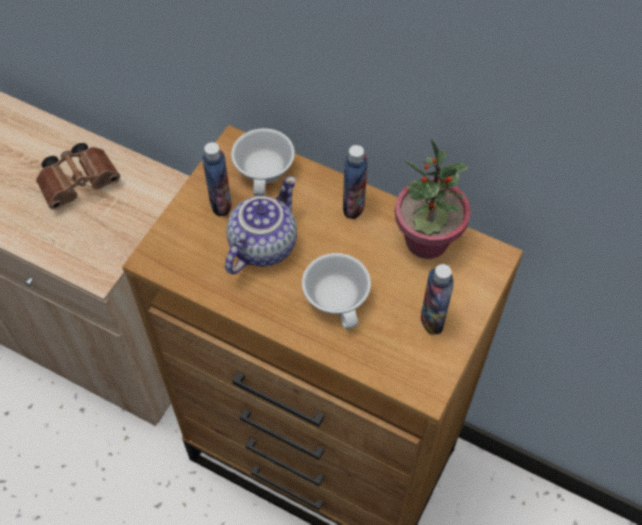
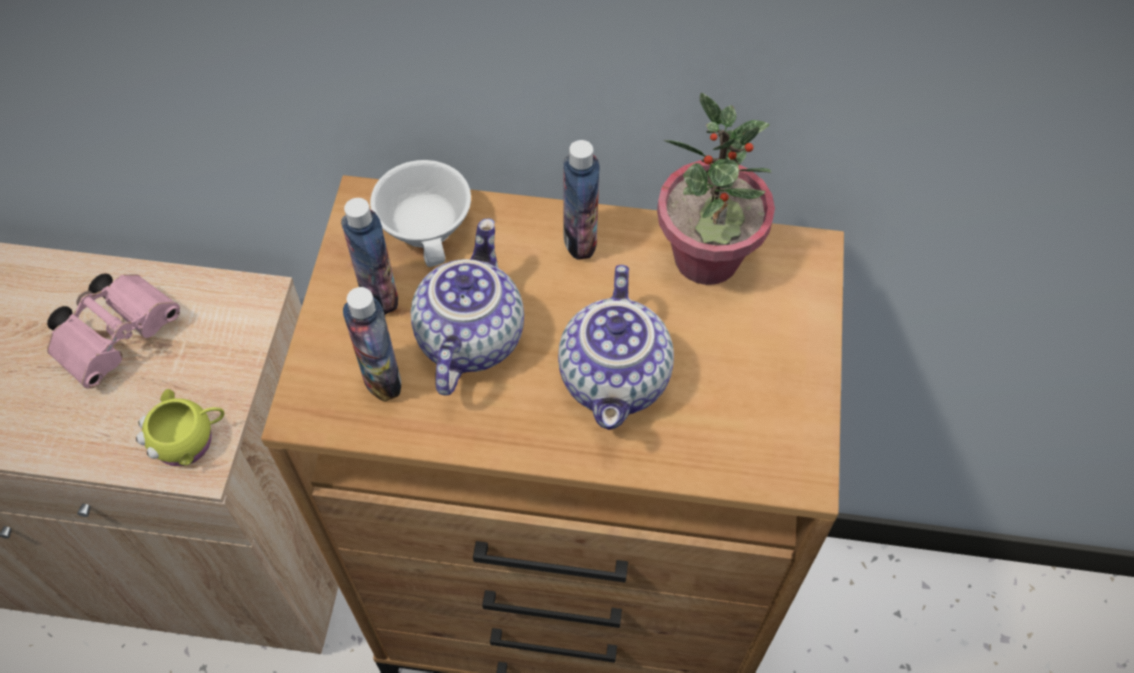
camera: 20 degrees left, 0 degrees up
(81, 183) = (120, 335): brown binoculars -> pink binoculars
(98, 258) = (189, 439): none -> yellow mug
(339, 298) = (617, 380): white cup -> teapot
(432, 319) = (764, 368): bottle -> bottle (382, 378)

